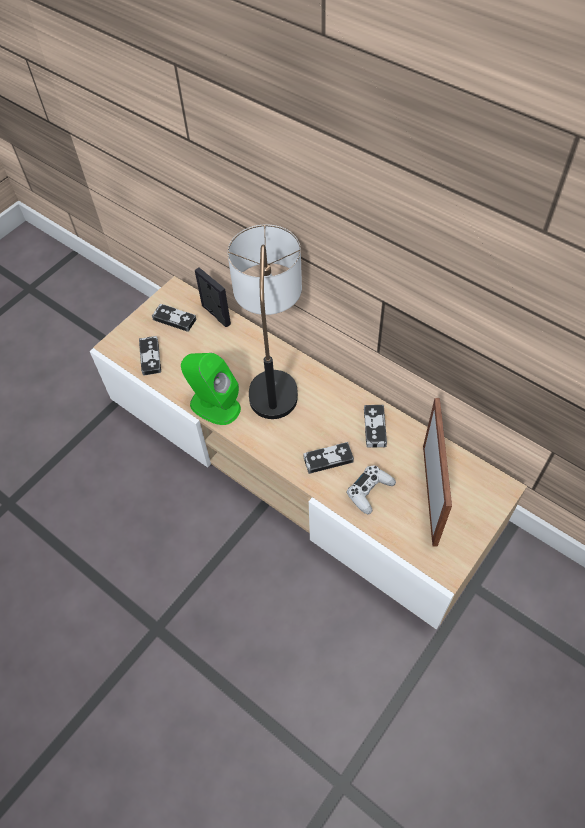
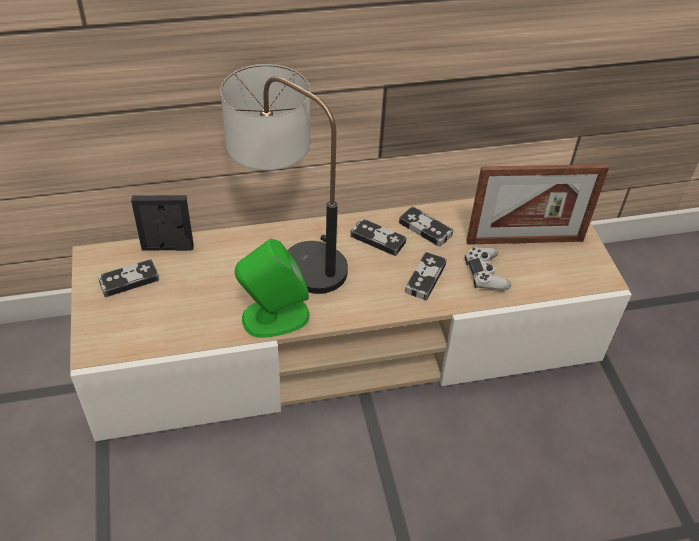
camera: 55 degrees left, 10 degrees down
(150, 357) = (150, 329): game controller -> game controller (378, 239)
(430, 494) = (525, 241): picture frame -> picture frame turned 135 degrees clockwise

